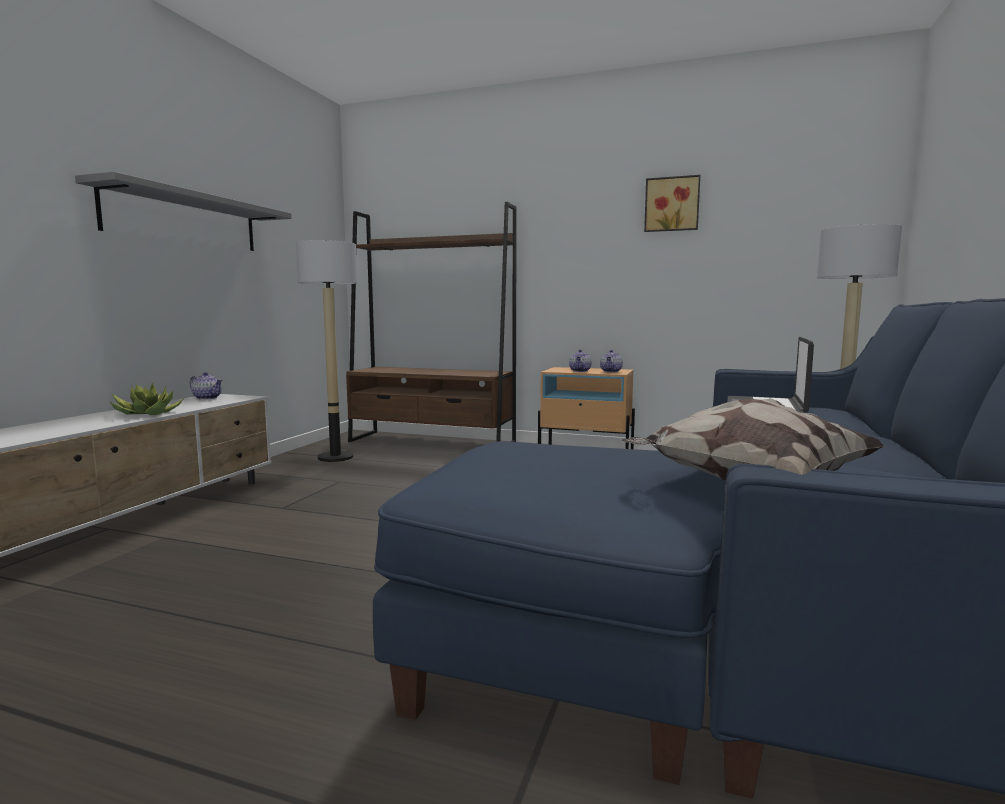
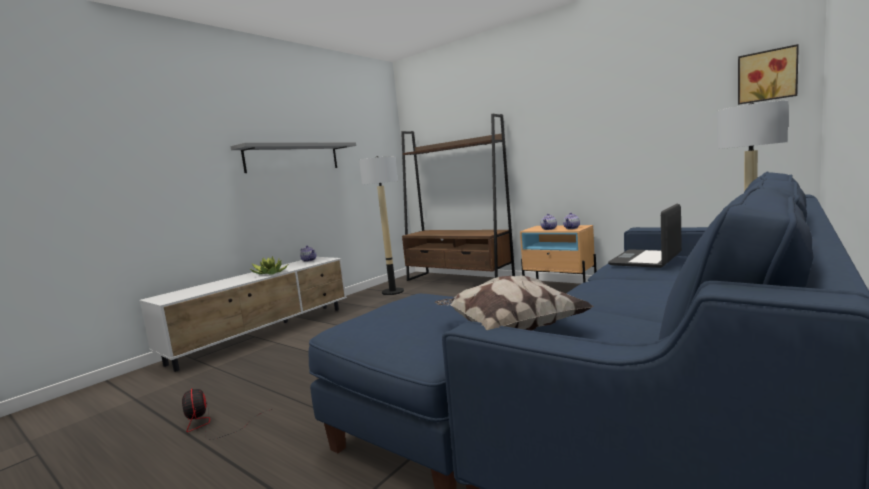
camera: 20 degrees right, 0 degrees up
(99, 696) = (211, 424): none -> fan
(672, 204) = (613, 99): picture -> picture (767, 76)

